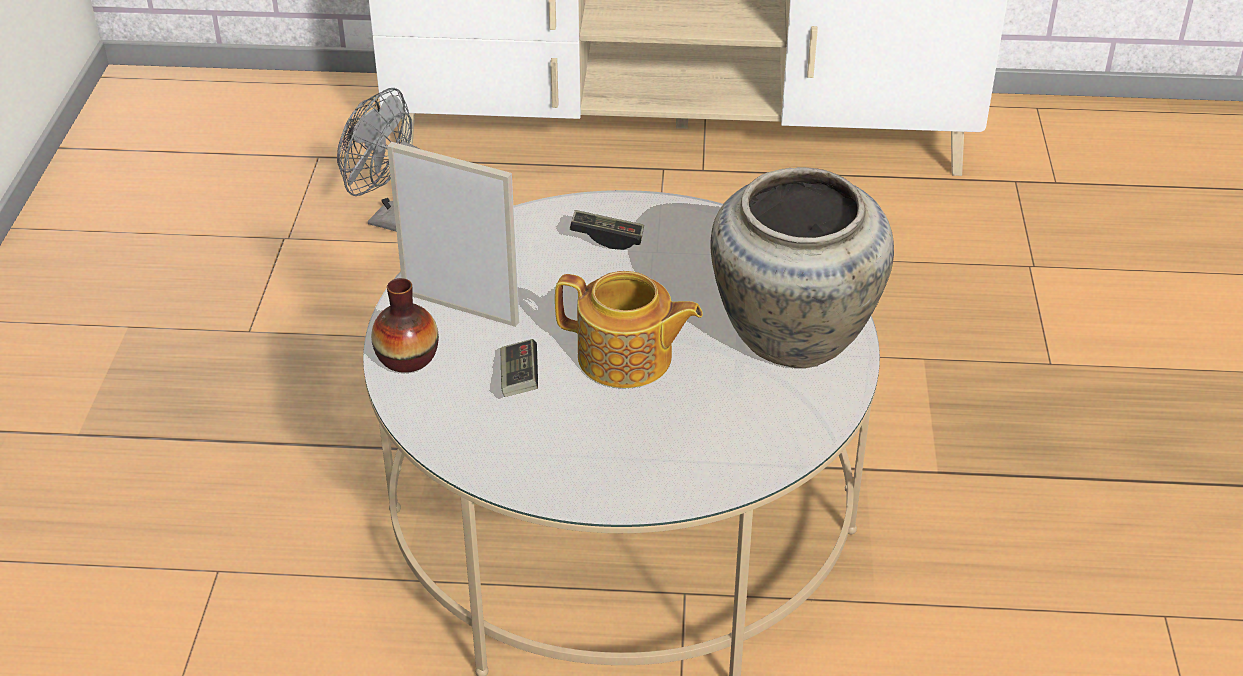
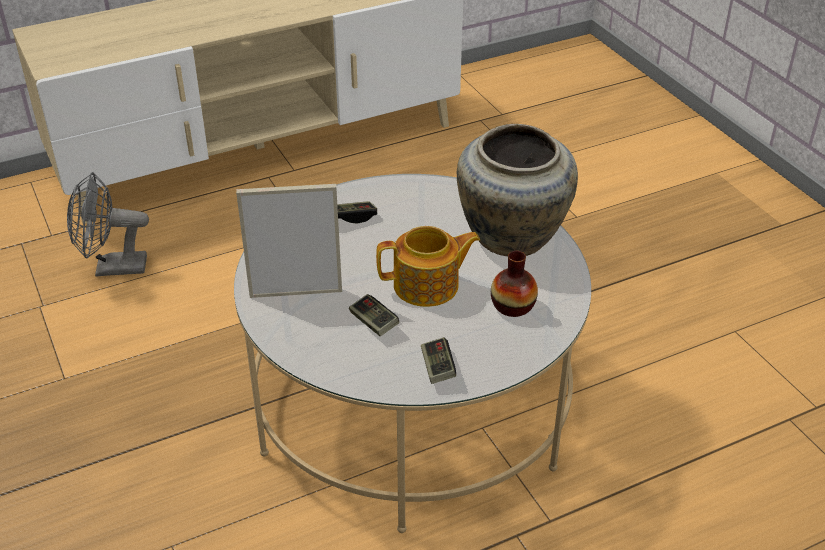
camera: 30 degrees left, 0 degrees up
(407, 358) = (289, 337): vase -> vase (512, 306)
(546, 465) = (437, 368): none -> game controller

